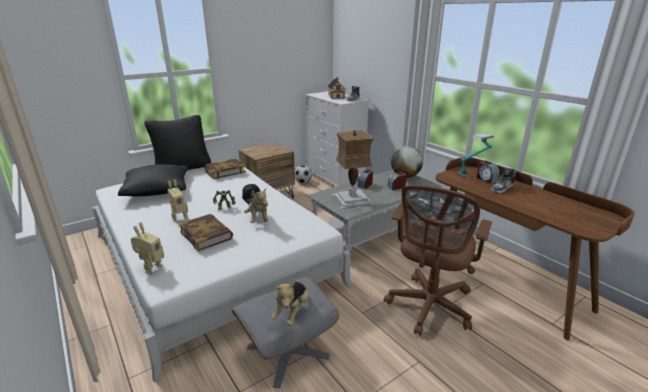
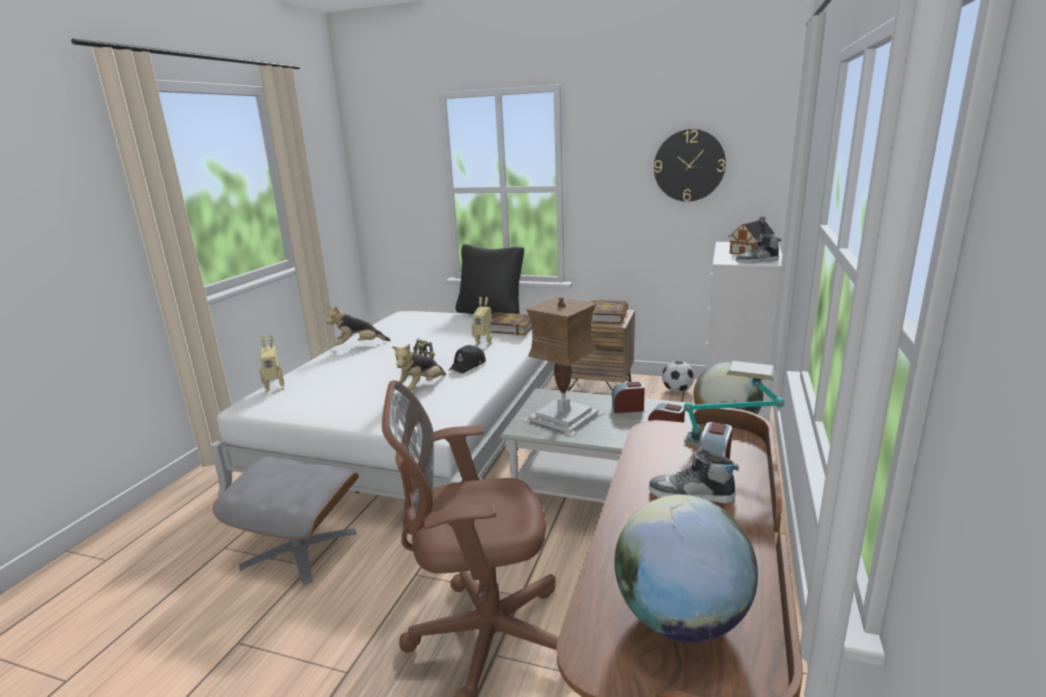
camera: 55 degrees right, 5 degrees down
(157, 190) = (424, 326): black pillow -> none
(179, 217) = (376, 356): toy robot -> toy robot (484, 342)
(206, 235) = (354, 380): book -> book (607, 316)
(287, 51) = (689, 165): none -> wall clock
(292, 312) = (269, 488): plush toy -> plush toy (359, 345)
(575, 214) = (680, 619): none -> globe

